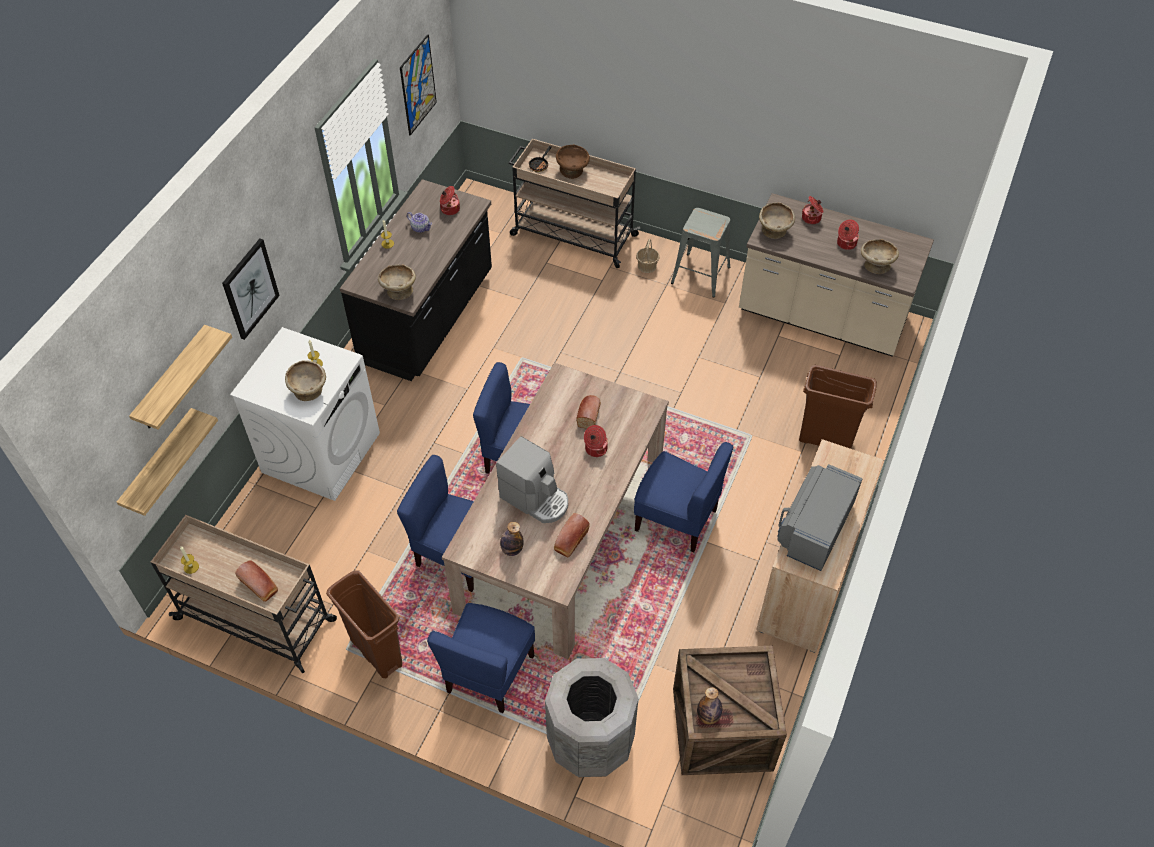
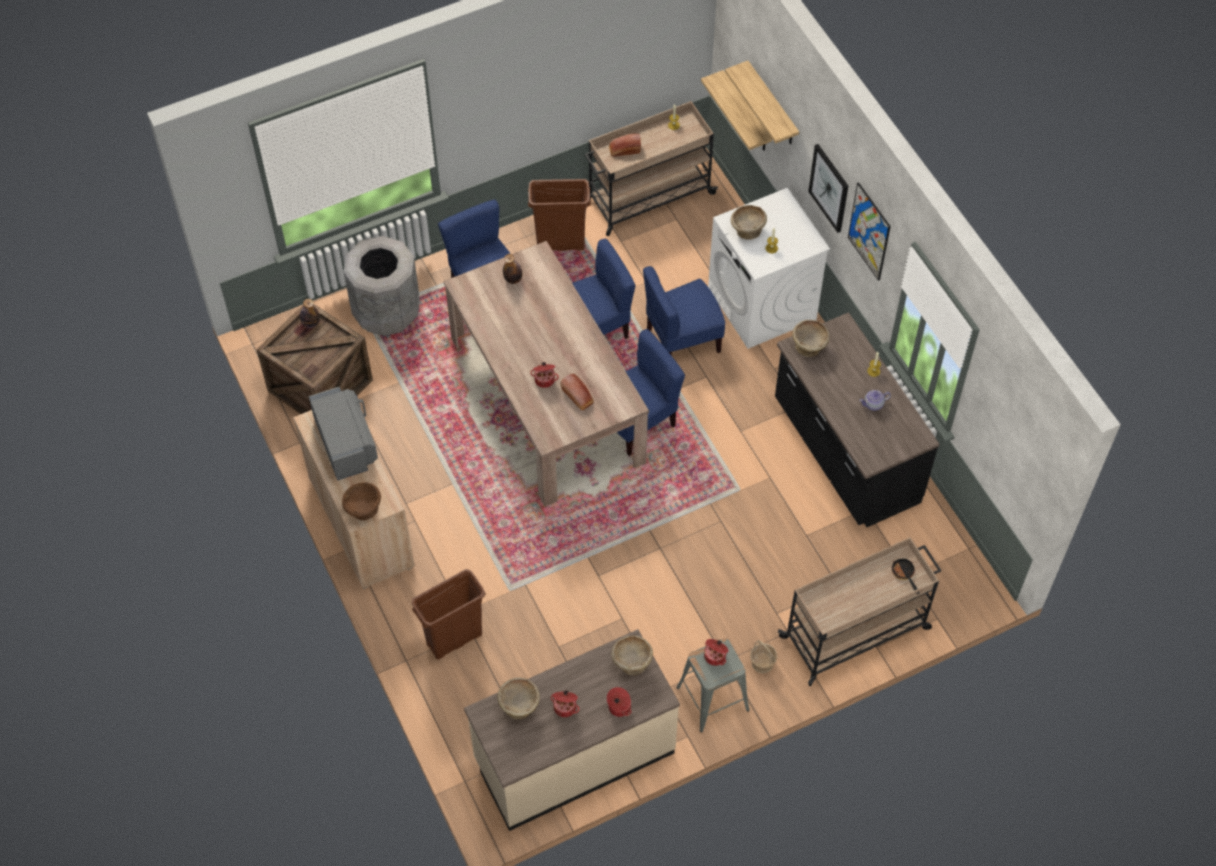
camera: 130 degrees right, 5 degrees up
(418, 85) = (1002, 432): picture -> picture (869, 231)
(449, 209) = (880, 439): cooking pot -> cooking pot (715, 656)
(535, 498) = (539, 317): coffee machine -> none
(570, 541) = (487, 314): bread -> none
(573, 171) = (872, 594): brown bowl -> brown bowl (363, 510)
(676, 519) = (489, 480): blue chair -> blue chair (682, 339)

